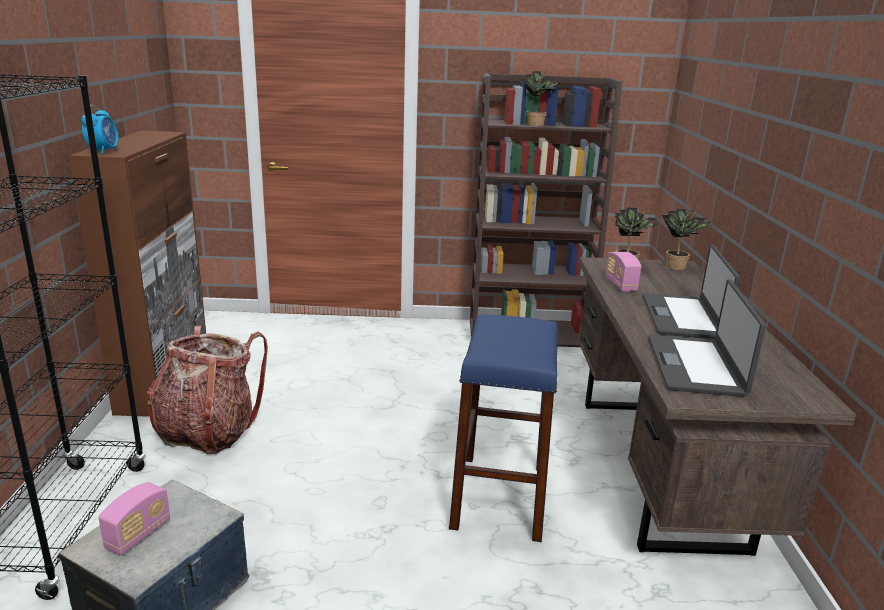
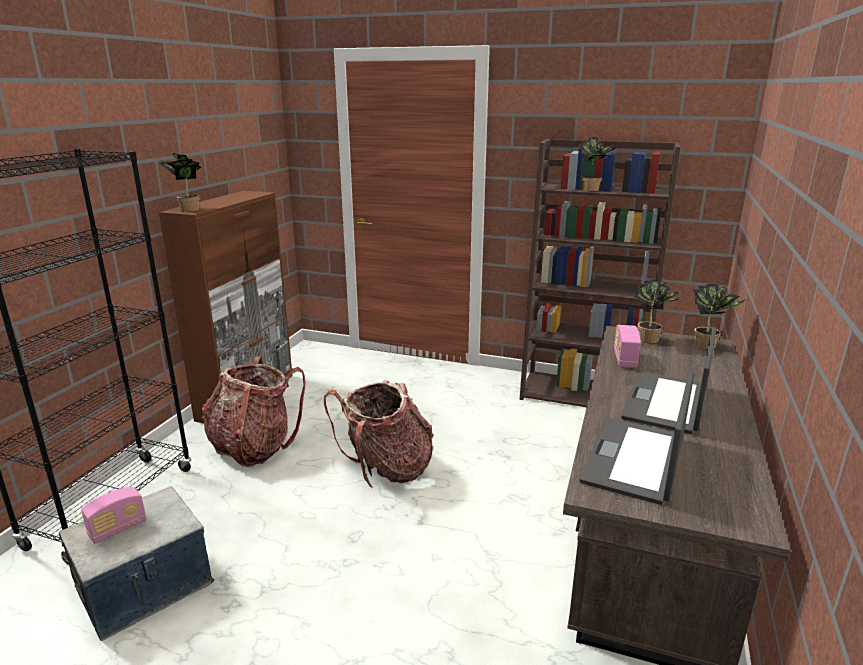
camera: 20 degrees right, 0 degrees up
(104, 152) = (187, 209): alarm clock -> potted plant
(375, 432) = (386, 470): none -> backpack
(500, 496) = (465, 552): blue stool -> none

